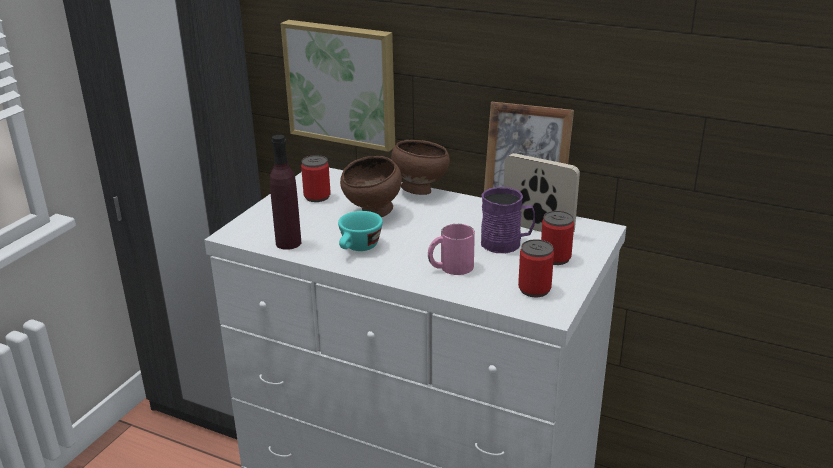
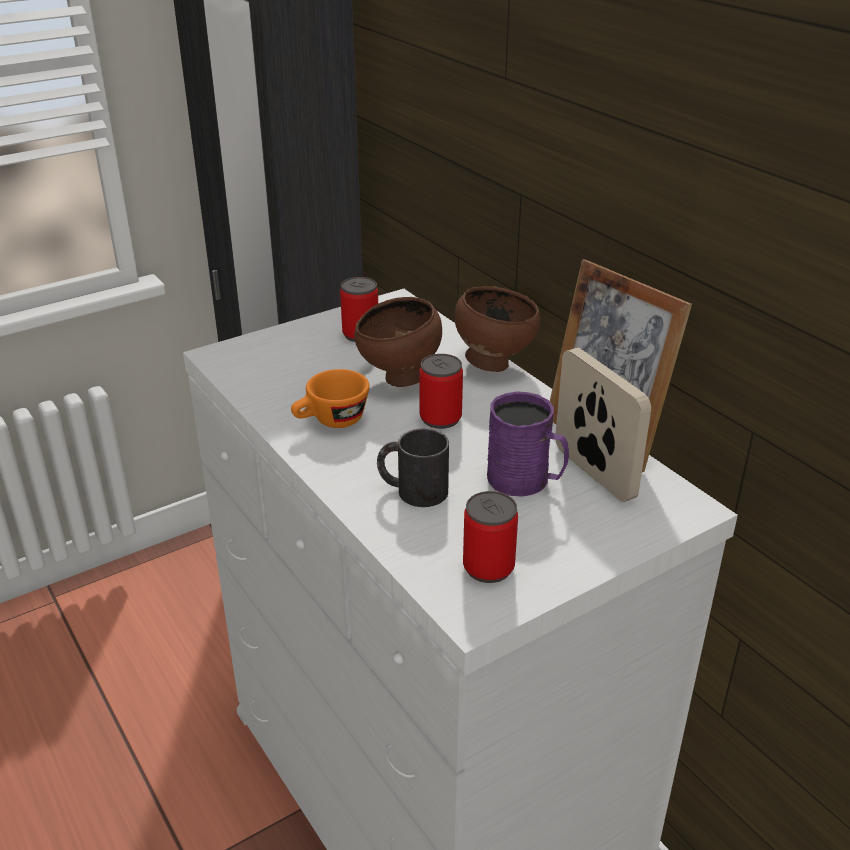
camera: 30 degrees right, 5 degrees up
(288, 243) = (262, 387): purple bottle -> none
(342, 83) = (446, 186): picture -> none
(358, 248) = (331, 422): turquoise cup -> orange cup
(450, 267) = (412, 490): pink mug -> black mug
(555, 258) = (571, 528): can -> can (440, 418)

